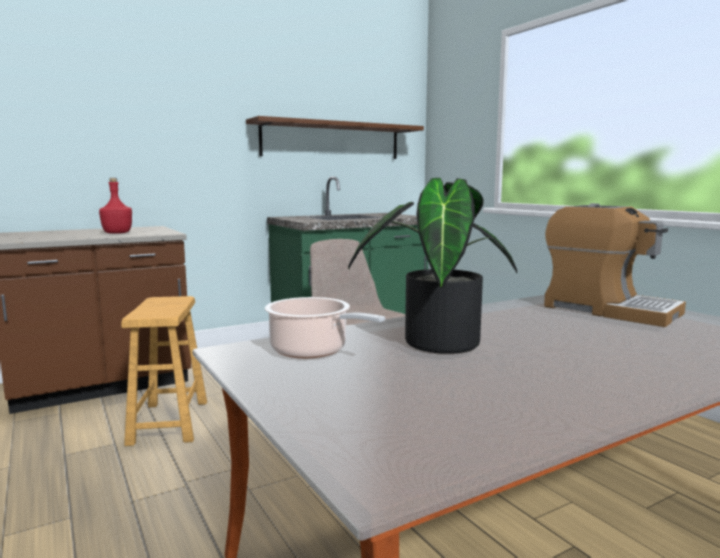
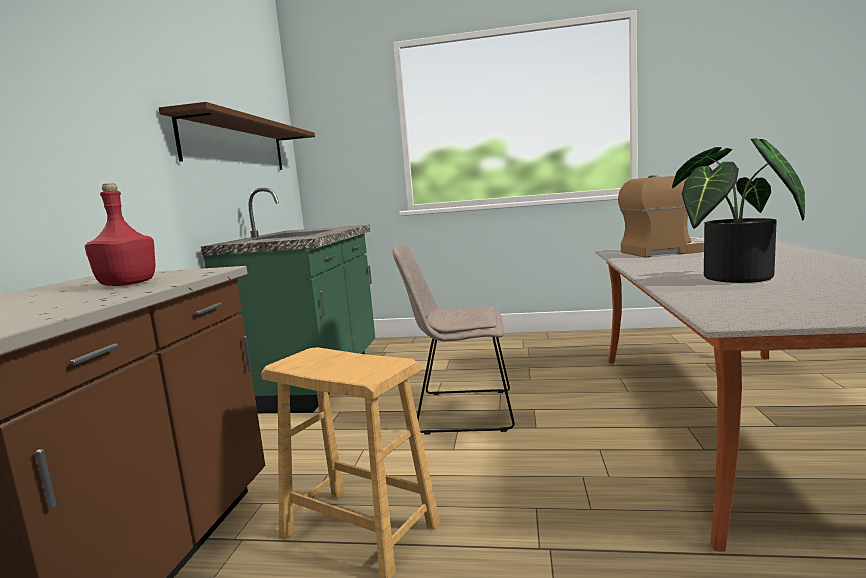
camera: 50 degrees left, 0 degrees up
(312, 351) = (743, 301): cooking pot -> none

